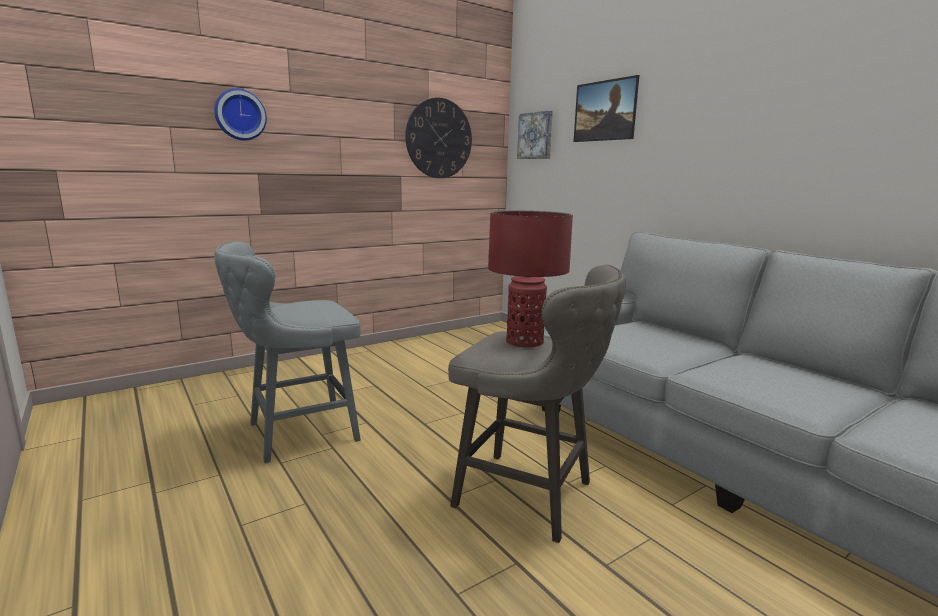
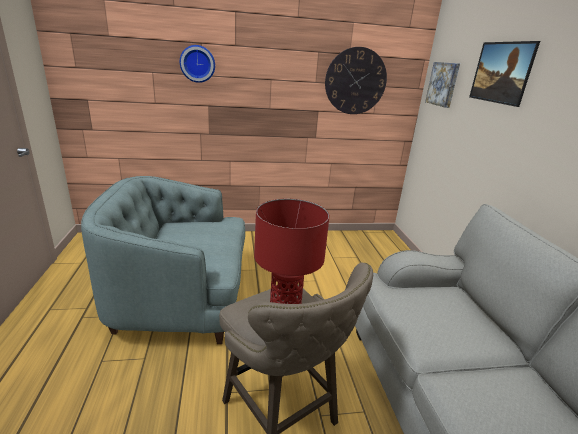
camera: 25 degrees right, 10 degrees up
(297, 433) = (181, 297): grey stool -> grey armchair

